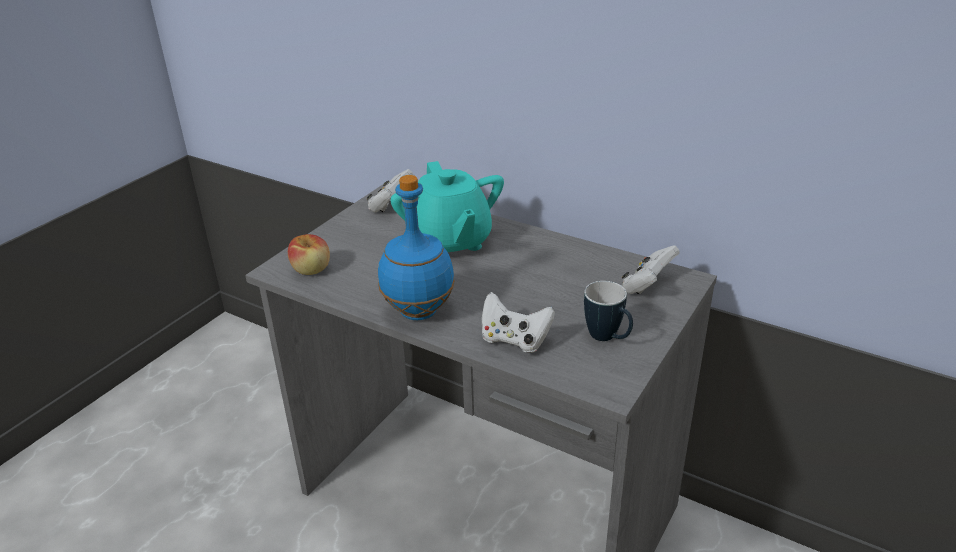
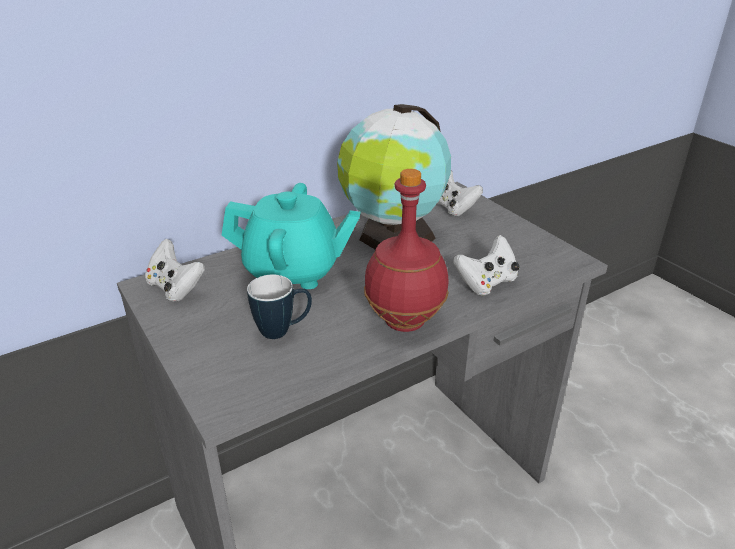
camera: 65 degrees left, 0 degrees up
(311, 269) = (253, 377): apple -> none
(418, 312) = (405, 322): blue bottle -> red bottle
(552, 269) = (393, 236): none -> globe
(608, 338) = (510, 242): mug -> mug (283, 331)

